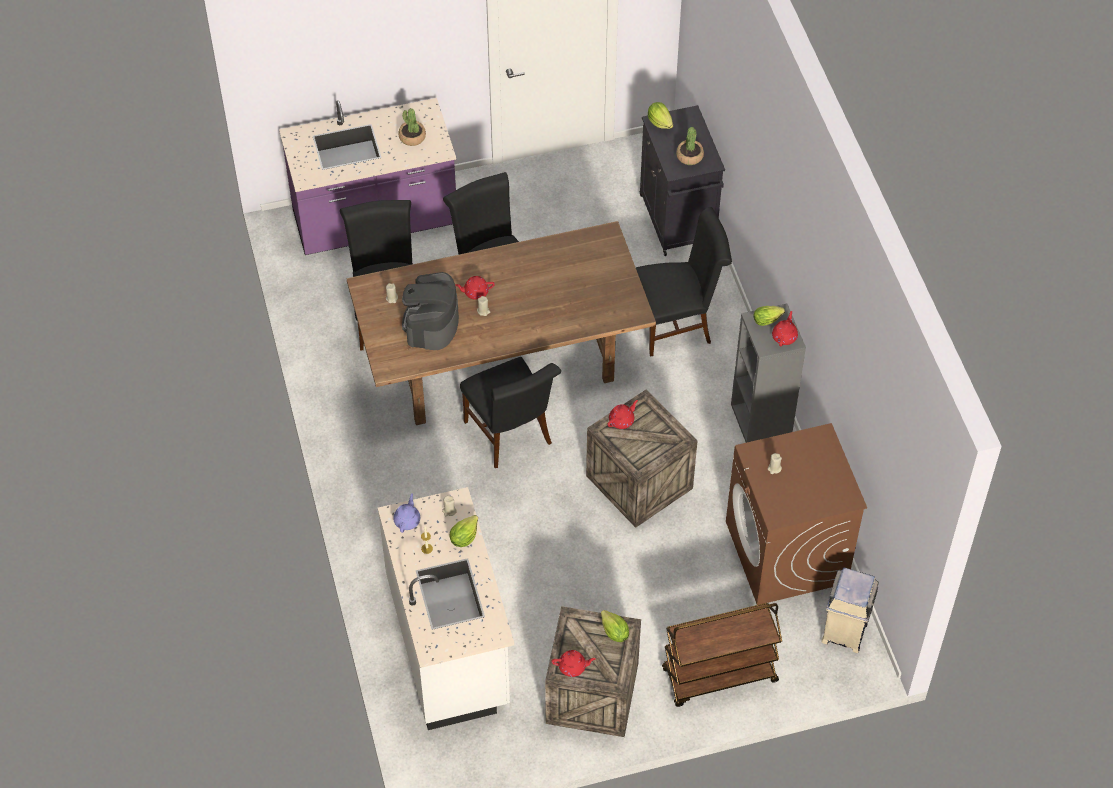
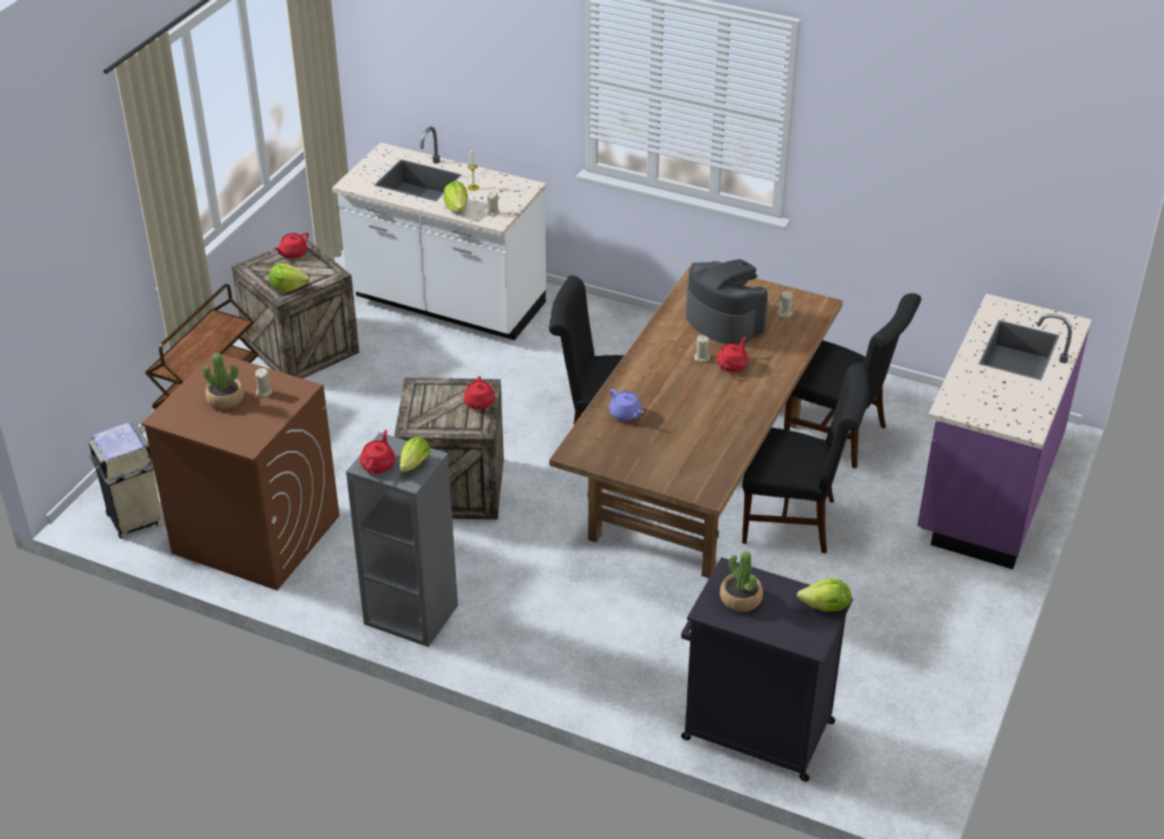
camera: 130 degrees right, 15 degrees down
(407, 520) = (513, 190): purple teapot -> purple teapot (626, 414)
(412, 137) = (990, 397): potted plant -> potted plant (226, 399)
(677, 324) = (605, 632): black chair -> none
(784, 336) = (378, 464): red teapot -> red teapot turned 135 degrees counterclockwise

